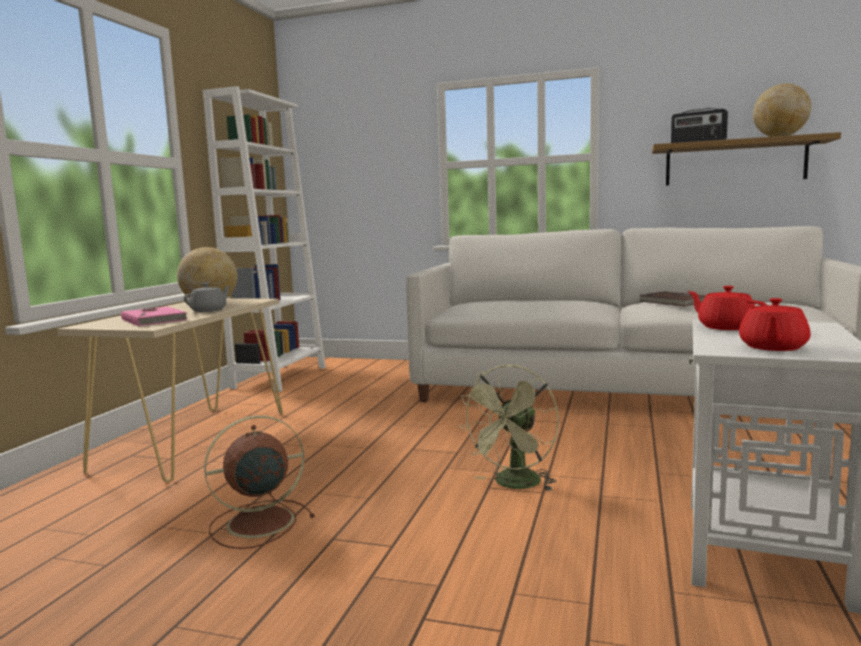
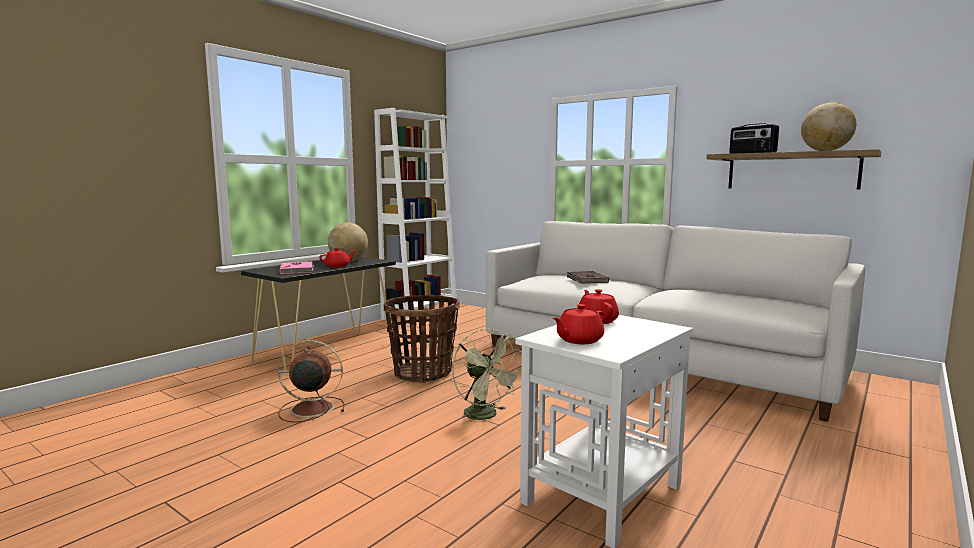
camera: 20 degrees right, 0 degrees up
(195, 440) = (327, 351): beige console table -> black console table
(209, 310) = (338, 266): grey teapot -> red teapot
(368, 447) = (423, 373): none -> basket
(514, 485) = (486, 416): green fan -> green fan turned 90 degrees counterclockwise
(673, 302) = (688, 292): brown book -> brown book (586, 279)

